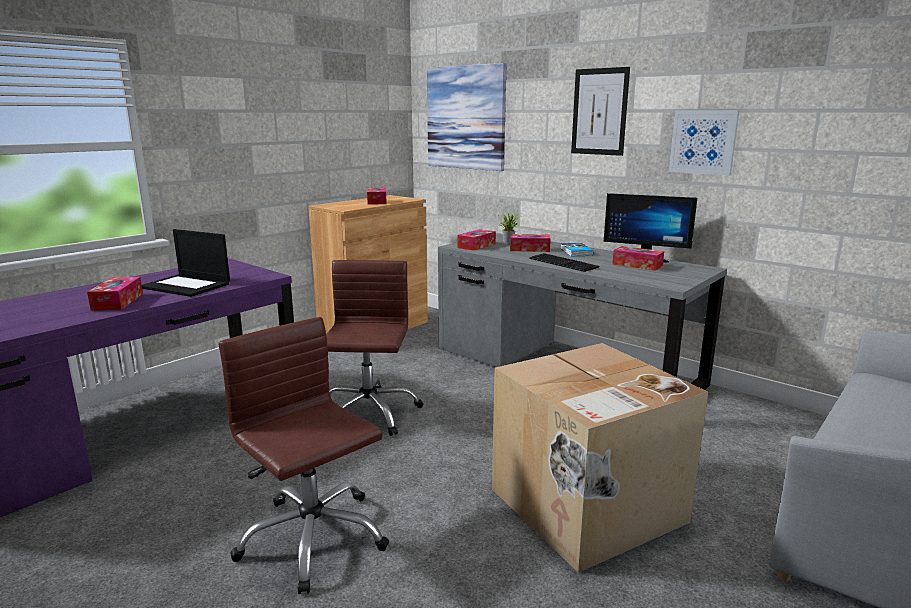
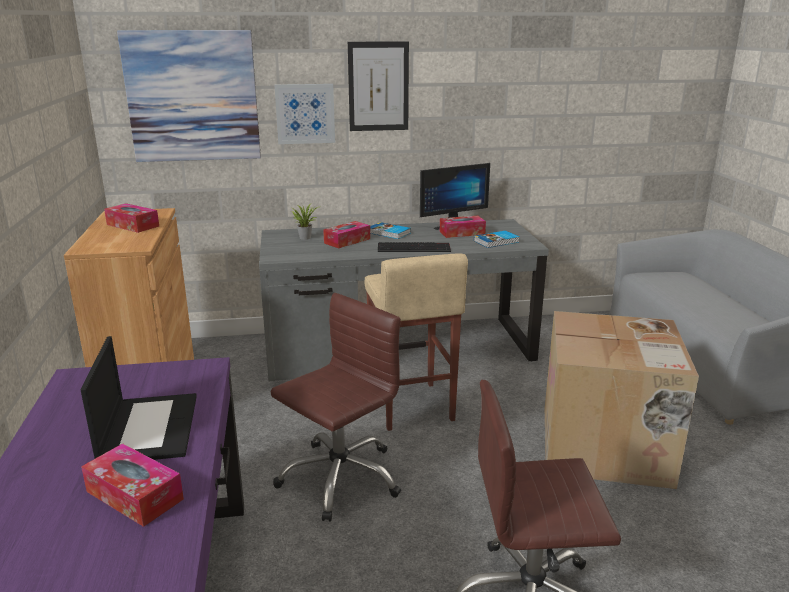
camera: 50 degrees left, 5 degrees up
(187, 286) = (148, 427): laptop -> laptop turned 75 degrees counterclockwise
(368, 412) = (339, 477): brown office chair -> brown office chair turned 90 degrees clockwise
(476, 246) = (293, 251): tissue box -> none
(492, 401) = (410, 406): none -> beige stool
(649, 276) = (497, 241): none -> book
(703, 142) = (483, 112): picture -> picture (305, 113)

